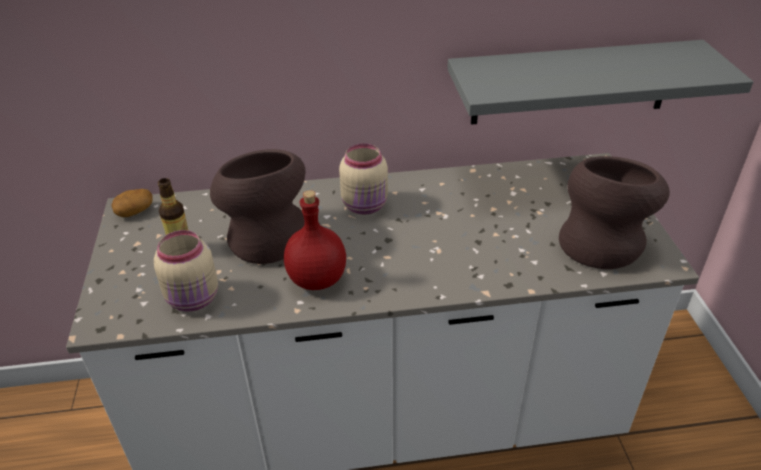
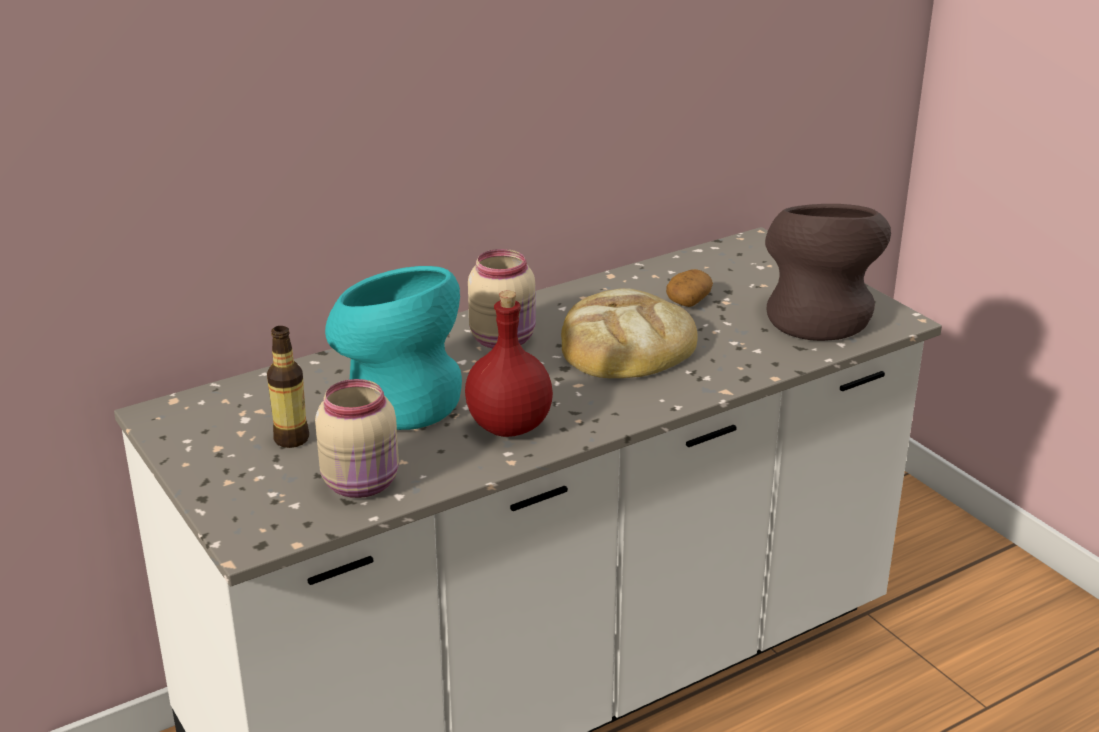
camera: 25 degrees left, 10 degrees down
(135, 211) = (175, 414): potato -> potato (688, 300)
(265, 236) = (398, 400): brown vase -> turquoise vase
(443, 231) = (626, 344): none -> bread
(571, 83) = (707, 138): grey shelf -> none

